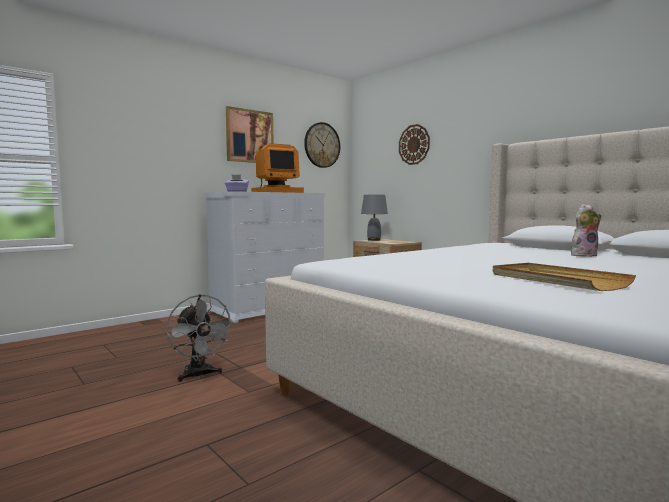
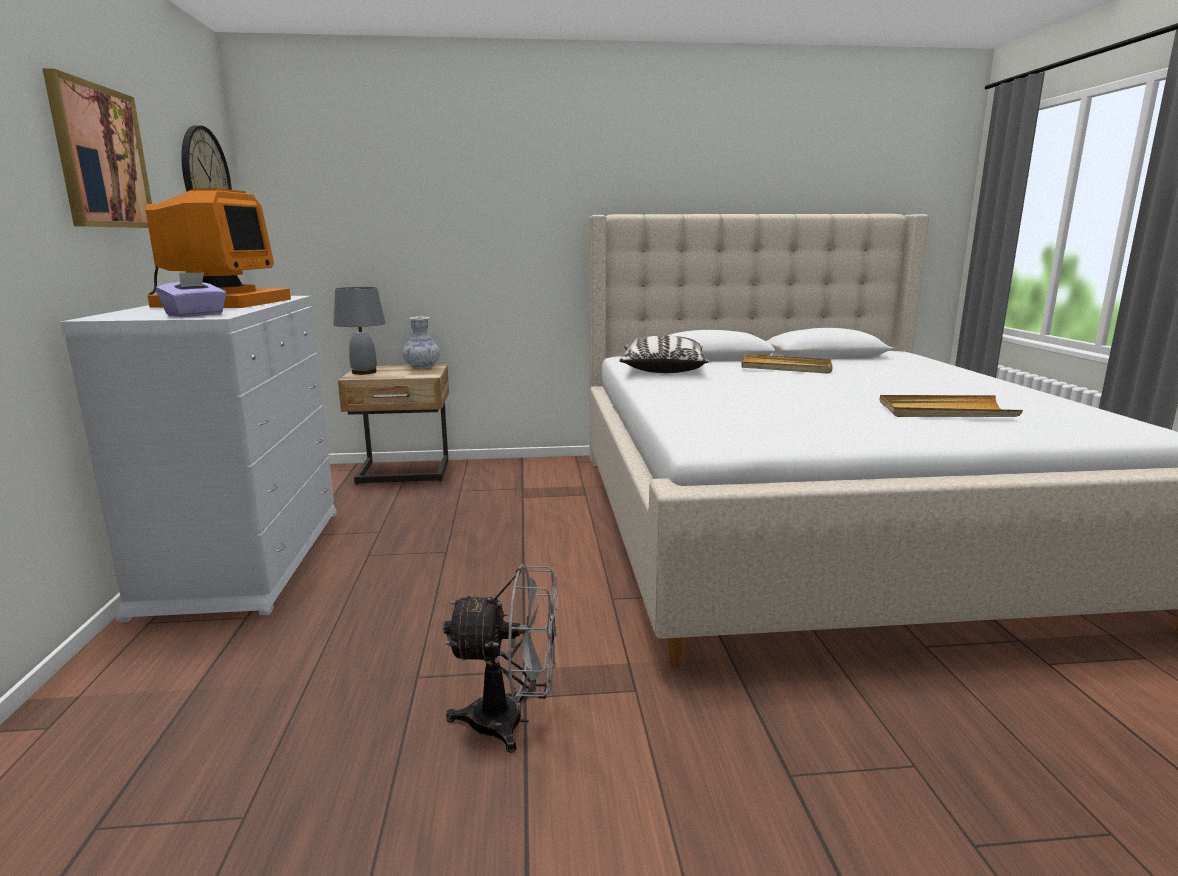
camera: 55 degrees left, 10 degrees up
(405, 241) = (422, 367): none -> vase
(414, 144) = (413, 195): wall clock -> none
(484, 247) = (662, 369): none -> pillow
(583, 255) = (786, 368): plush toy -> beige tray

